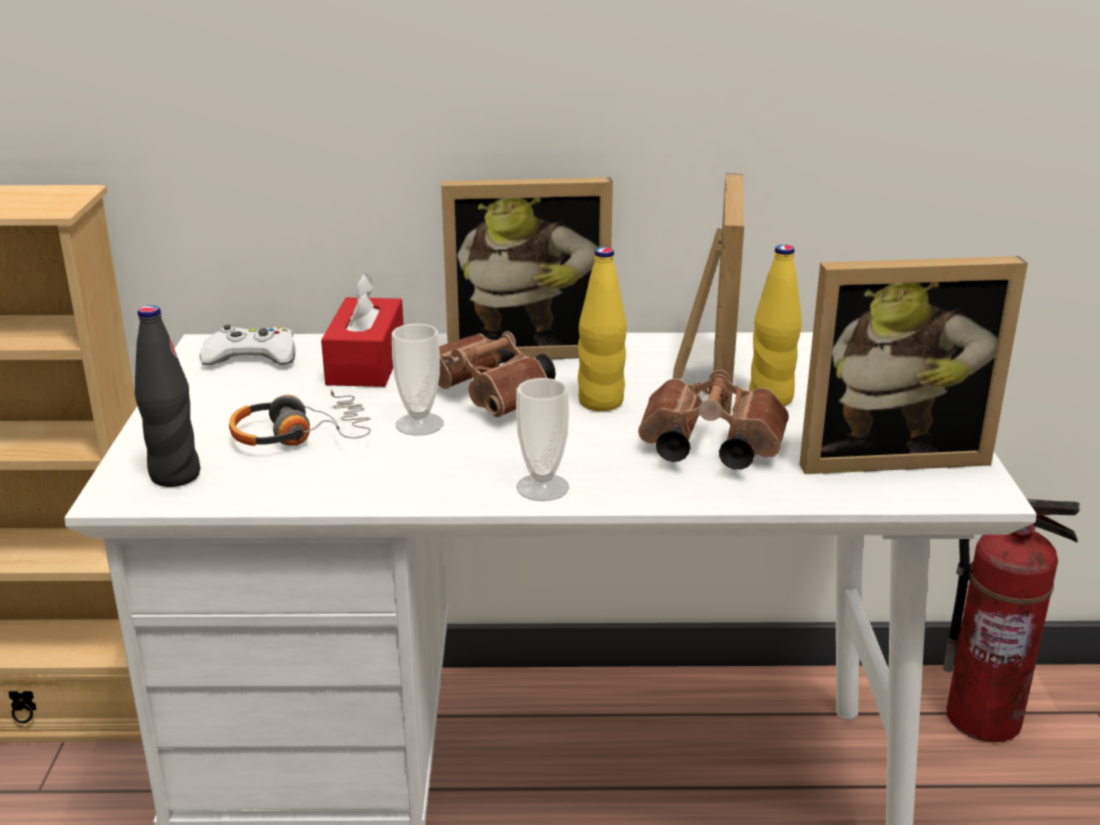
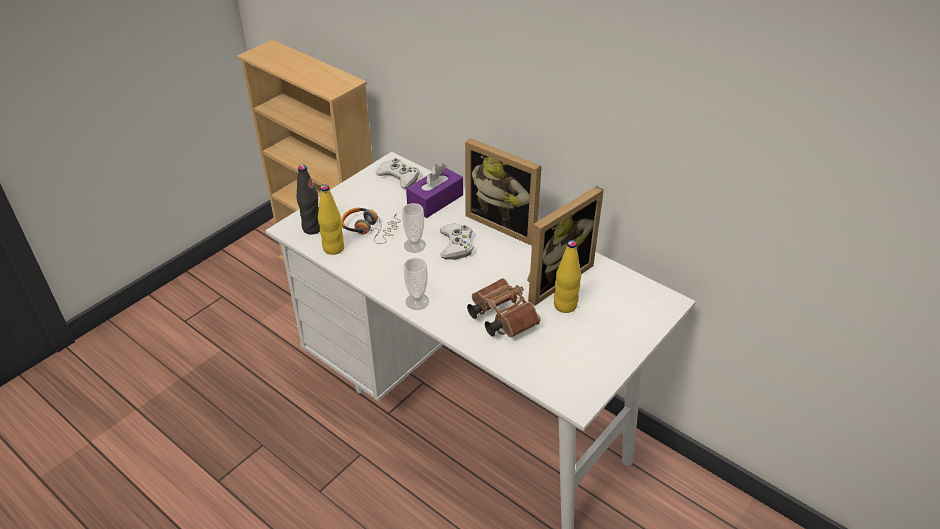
camera: 40 degrees right, 15 degrees up
(366, 363) = (435, 201): red tissue box -> purple tissue box
(492, 398) = (456, 245): brown binoculars -> white game controller
(601, 402) = (494, 270): yellow bottle -> yellow bottle (333, 248)
(887, 454) = (569, 362): picture frame -> none
(984, 718) = (691, 505): fire extinguisher -> none

